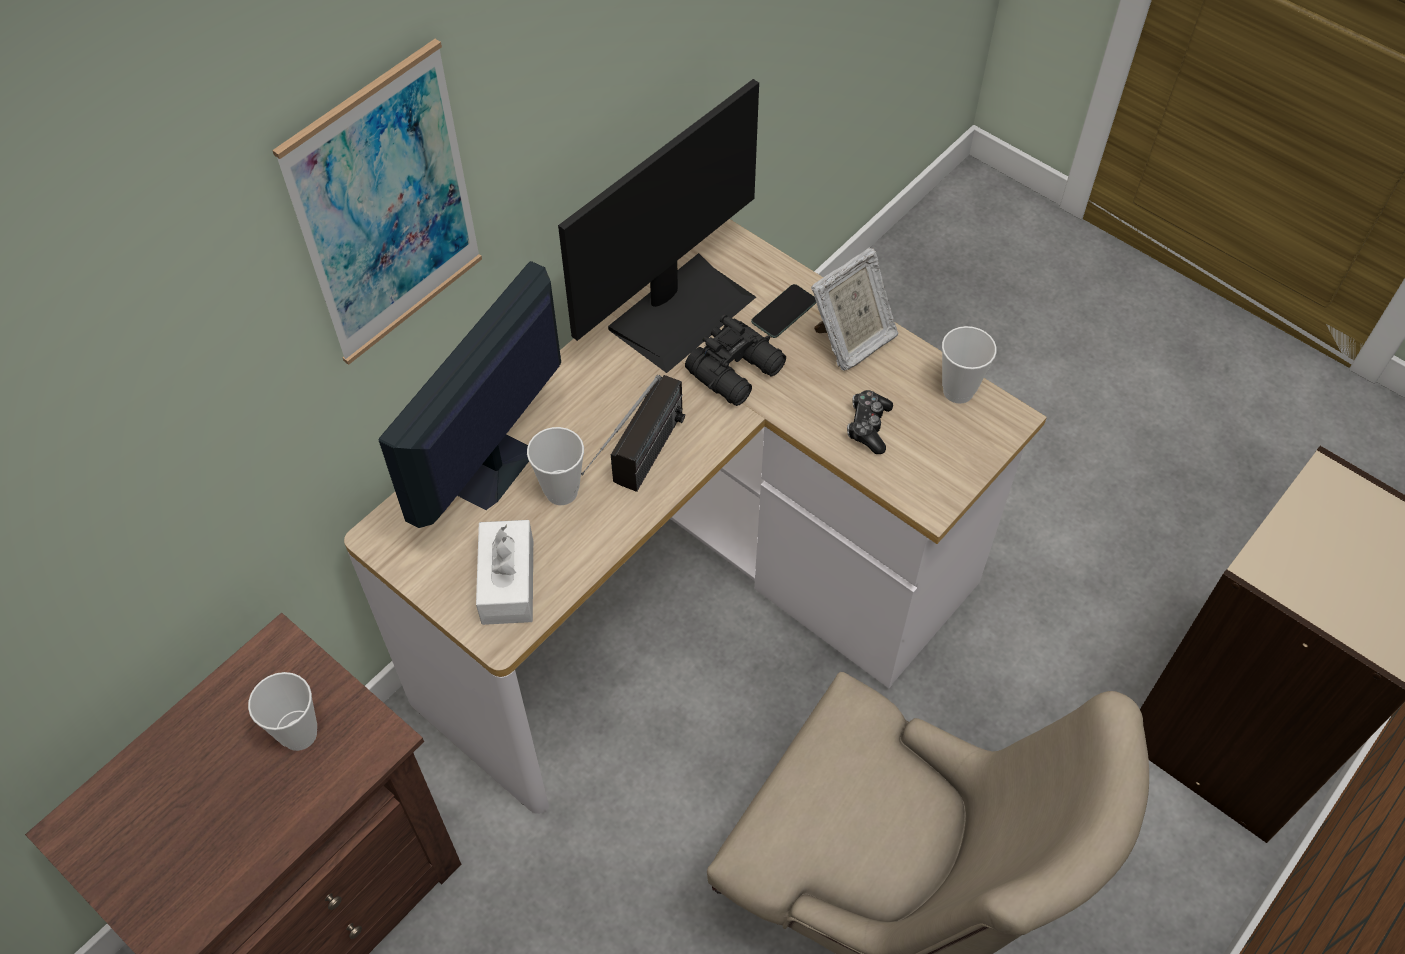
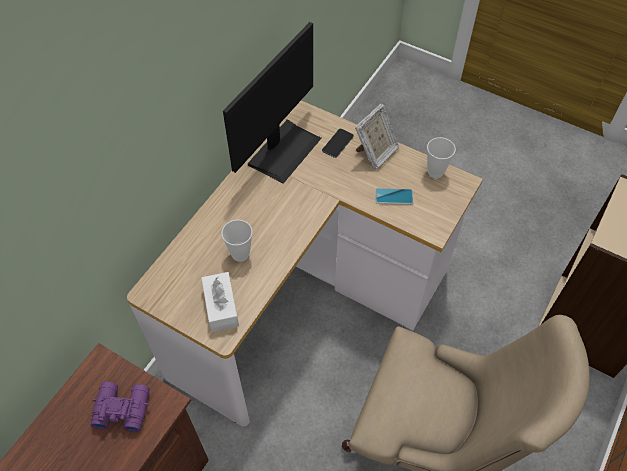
camera: 10 degrees left, 0 degrees up
(299, 734) = (121, 408): cup -> purple binoculars
(386, 209) = (133, 112): picture -> none
(492, 472) = (201, 249): monitor -> none
(638, 470) = (279, 237): radio -> none
(738, 370) = (320, 177): black binoculars -> none
(868, 426) = (394, 196): game controller -> phone

